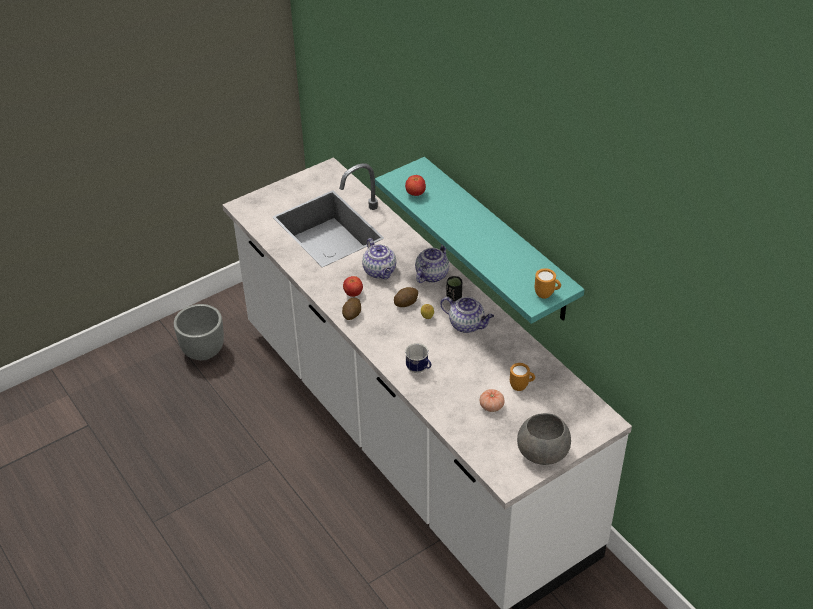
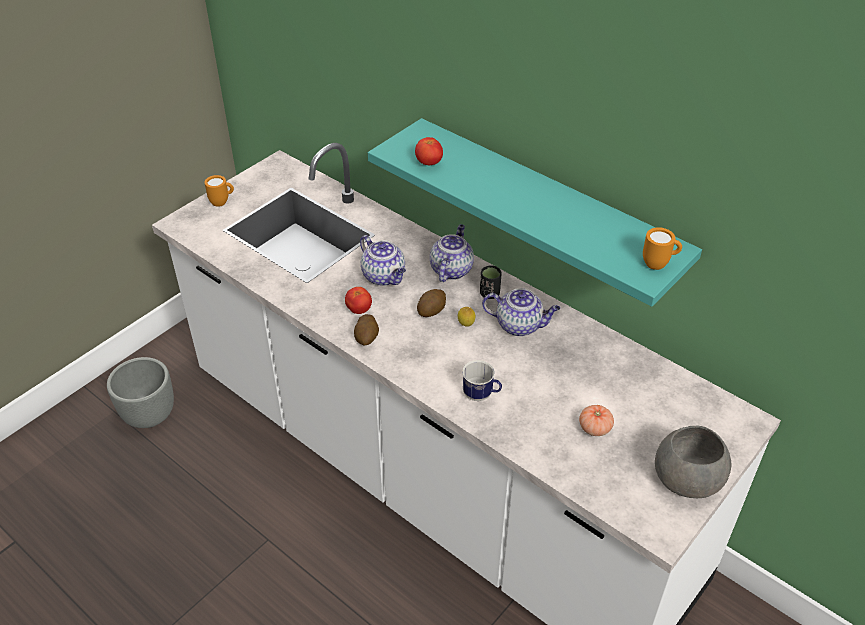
camera: 15 degrees left, 0 degrees up
(521, 386) = (621, 394): orange mug -> orange mug (222, 202)

